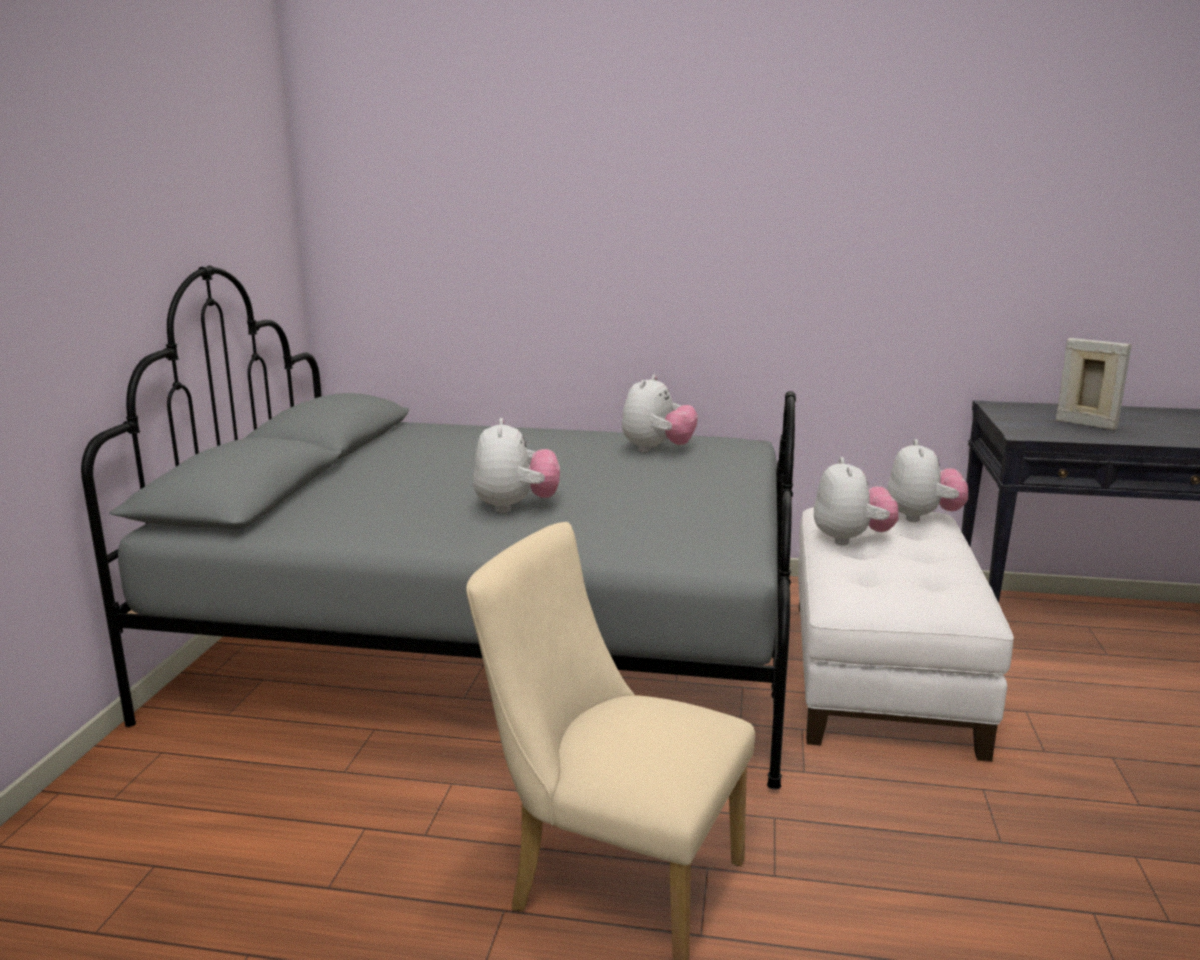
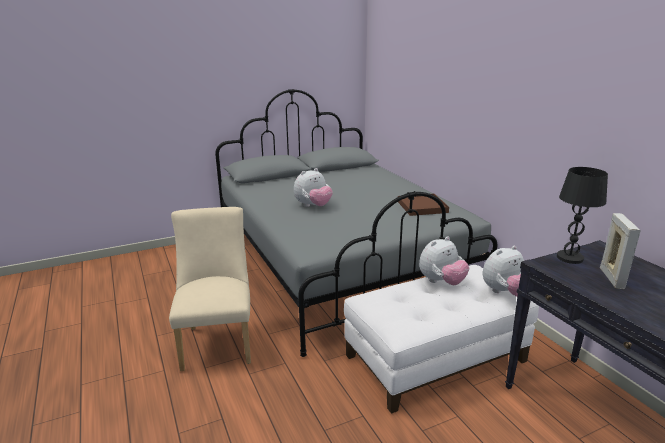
camera: 55 degrees right, 5 degrees up
(657, 449) = (422, 207): plush toy -> brown tray
(1016, 422) = (569, 258): none -> black table lamp

